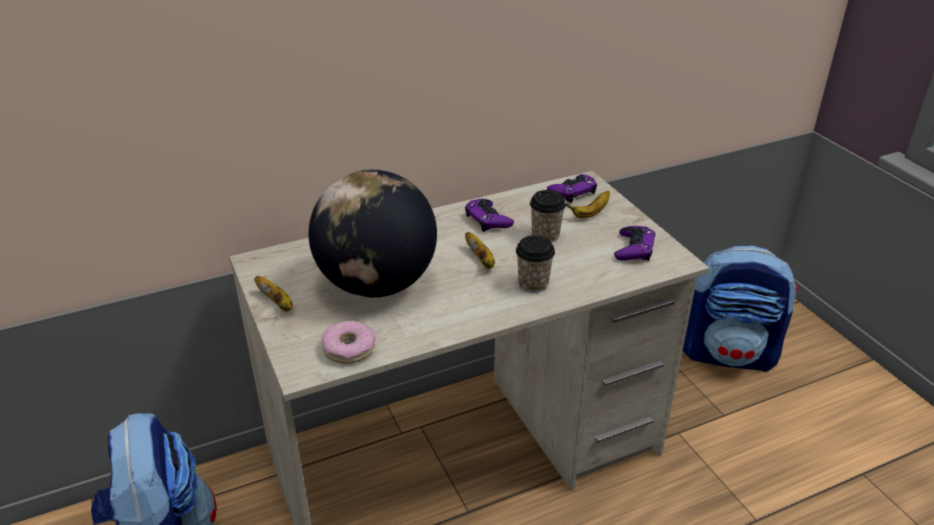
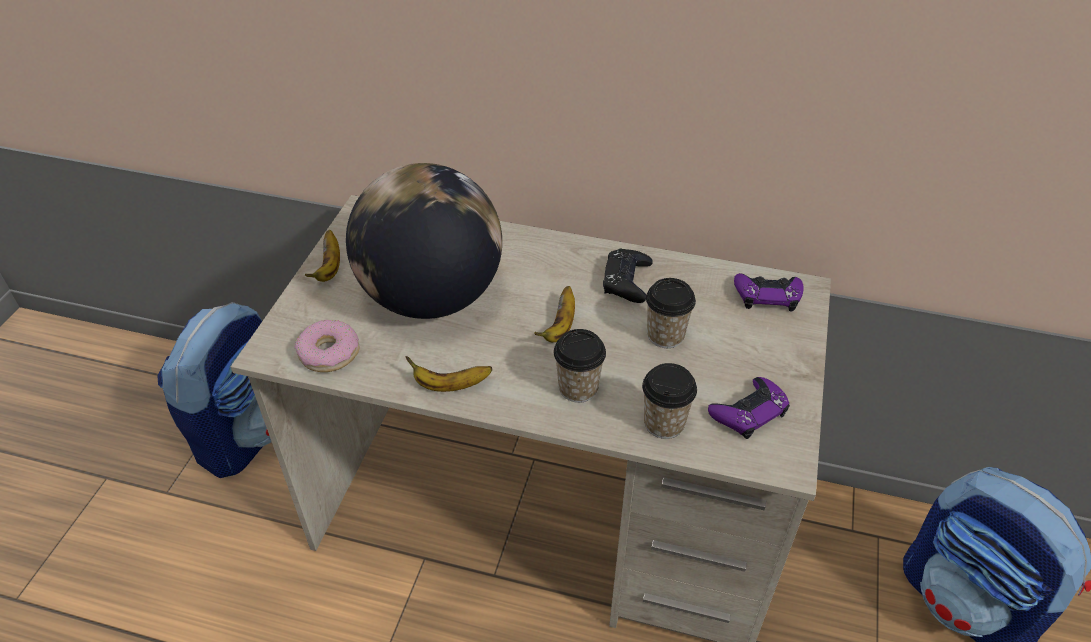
camera: 40 degrees right, 10 degrees up
(488, 220) = (627, 281): purple game controller -> black game controller
(590, 213) = (754, 335): banana -> banana (450, 385)
(600, 276) = (664, 423): none -> cup

